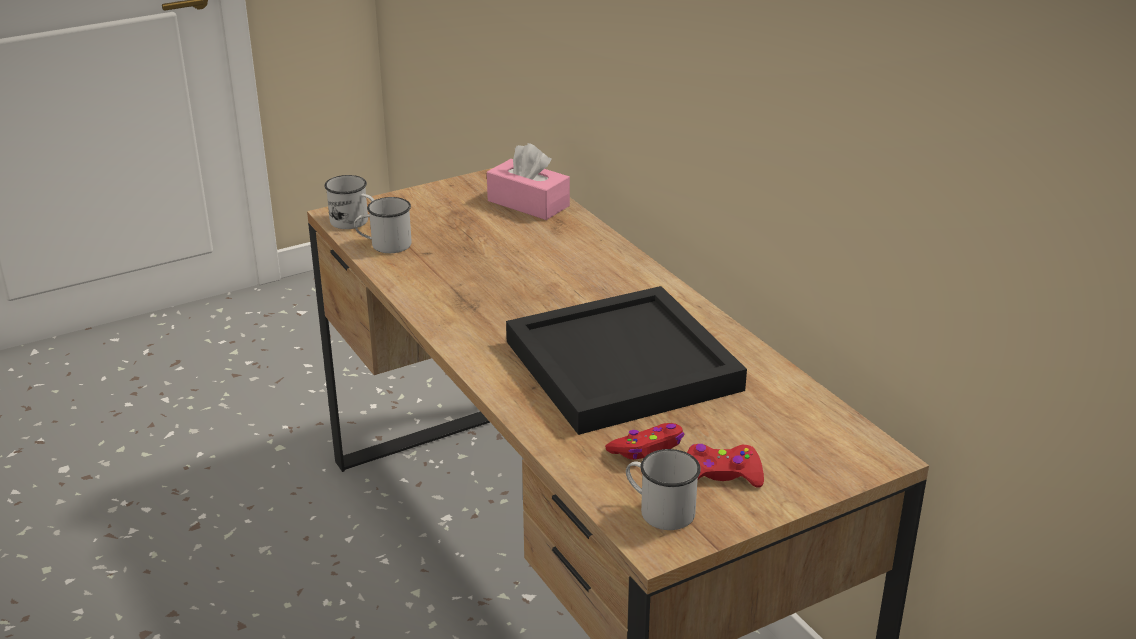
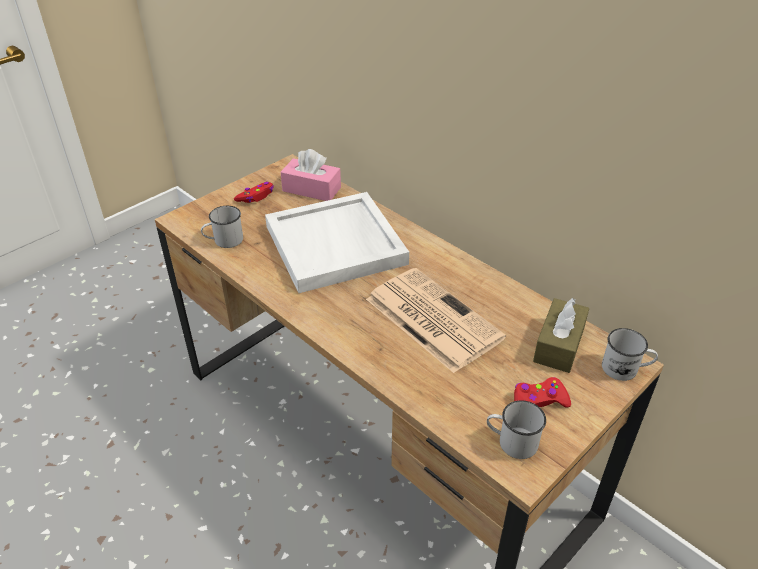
camera: 15 degrees left, 10 degrees up
(354, 222) = (194, 224): white mug -> white mug (625, 369)
(531, 269) = (336, 245): none -> white tray
(619, 365) = (431, 318): black tray -> newspaper
(647, 449) = (480, 388): red game controller -> red game controller (256, 197)
(785, 420) = (559, 345): none -> brown tissue box

